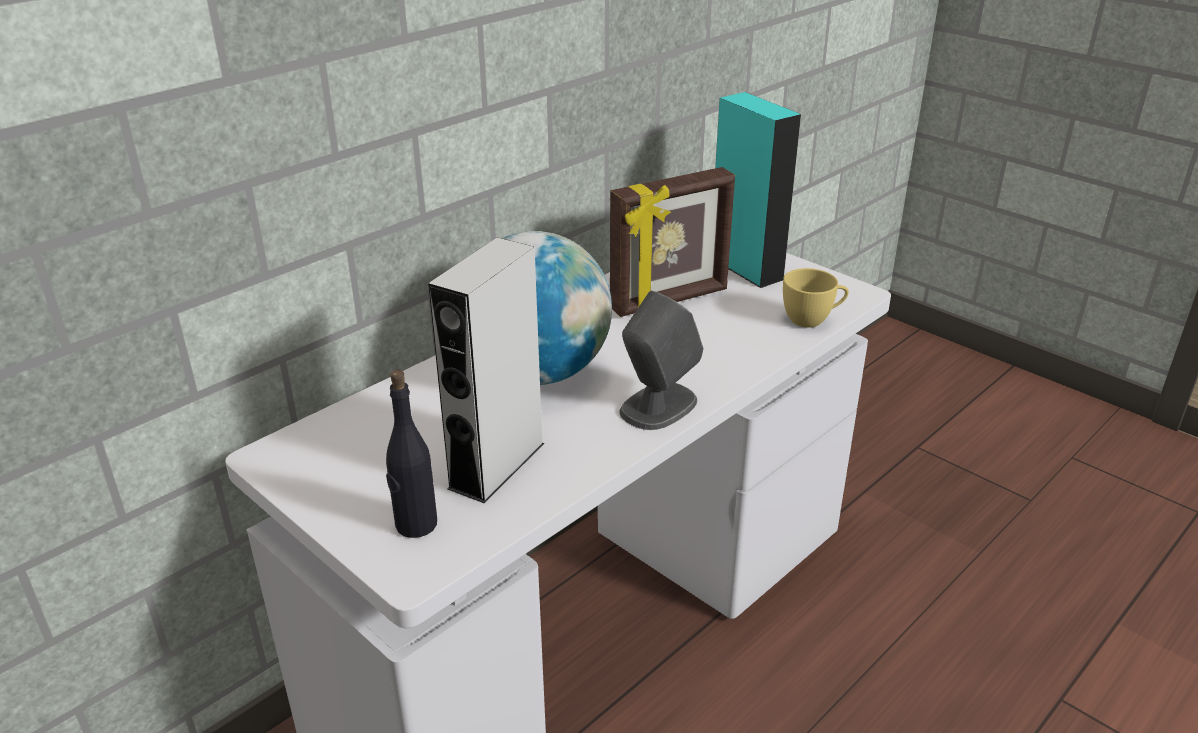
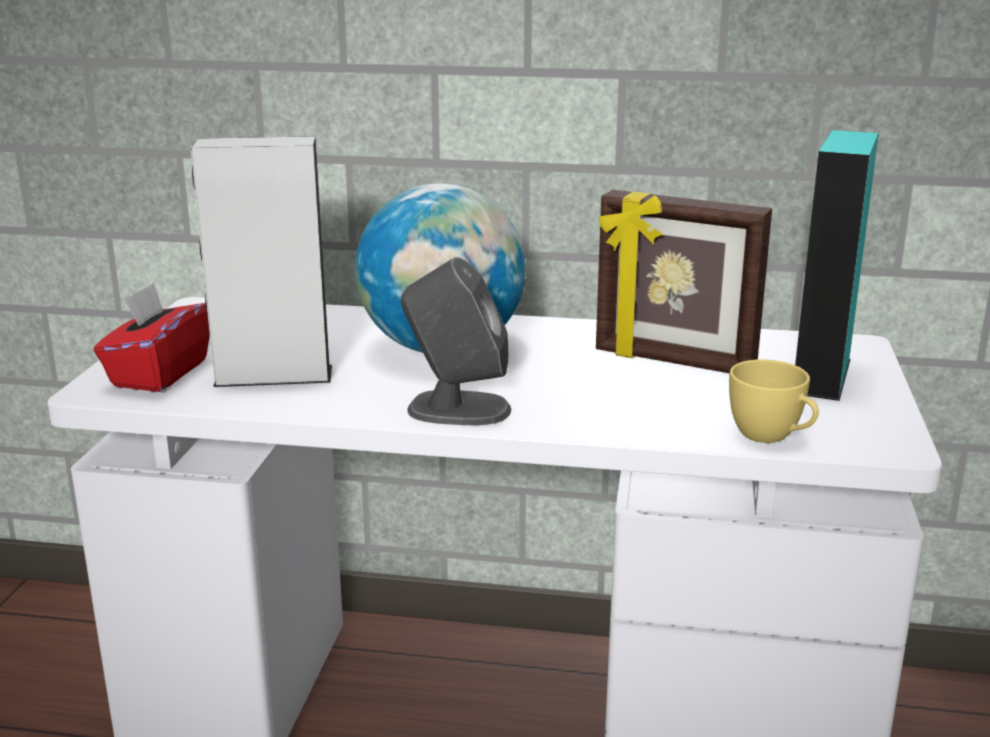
camera: 55 degrees right, 10 degrees down
(415, 524) = (159, 373): black bottle -> red tissue box

